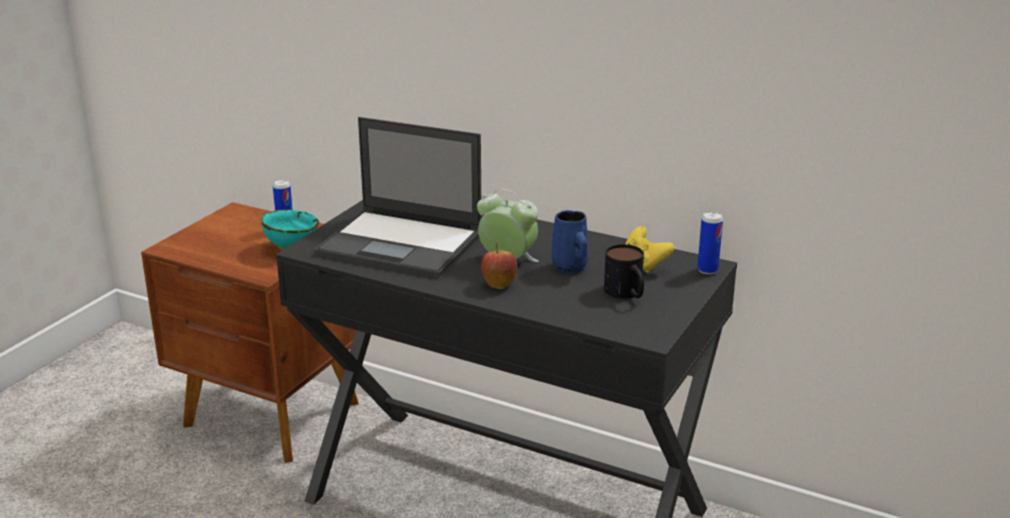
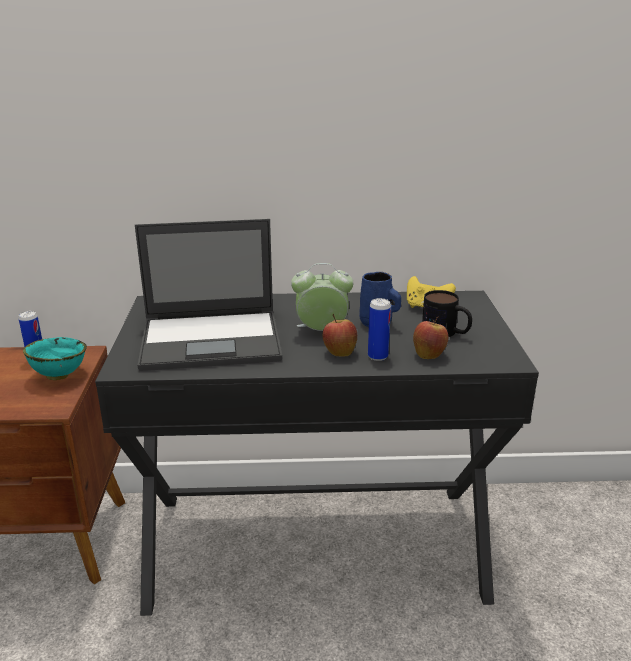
camera: 30 degrees left, 0 degrees up
(579, 309) = (429, 355): none -> apple
(707, 270) = (474, 300): can -> can (377, 356)

